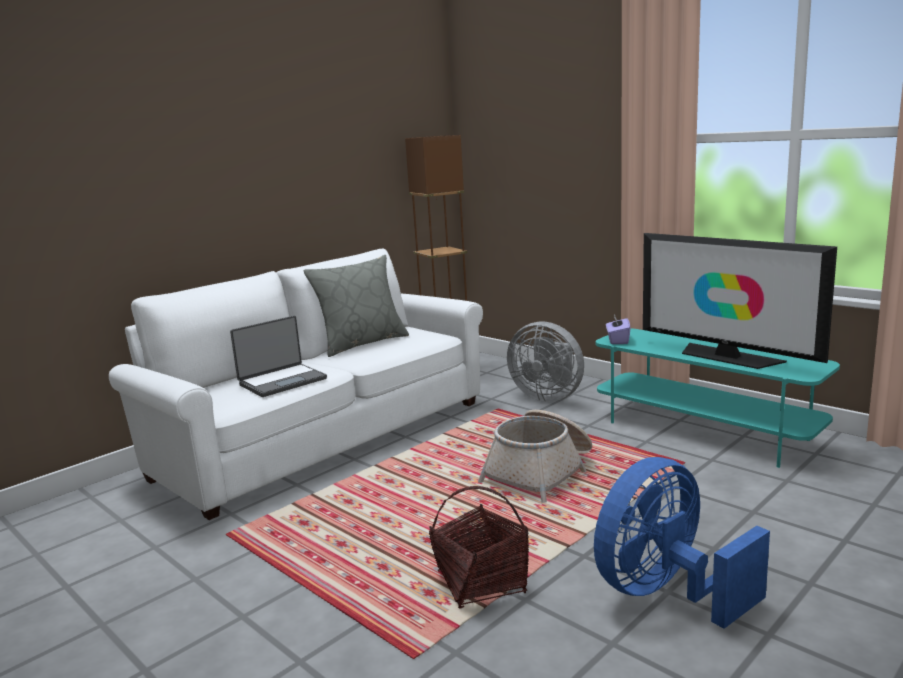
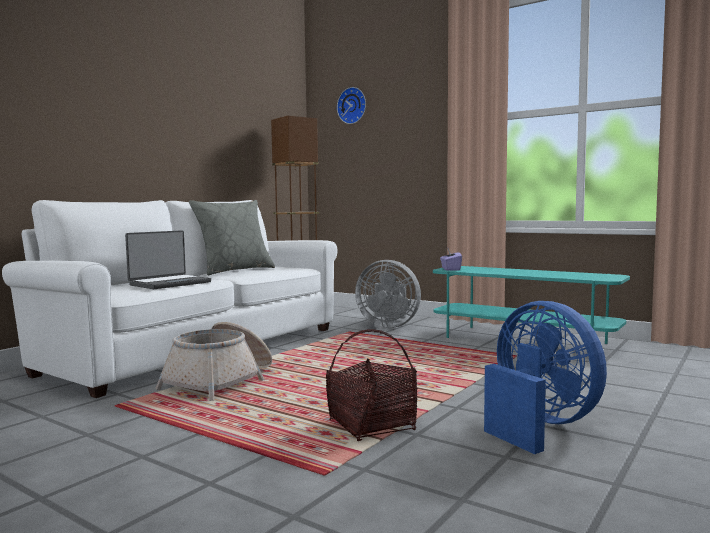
camera: 10 degrees left, 10 degrees down
(507, 111) = (353, 106): none -> wall clock
(541, 472) = (399, 363): basket -> basket (221, 381)
(666, 593) = (538, 425): blue fan -> blue fan turned 105 degrees clockwise
(727, 357) = (542, 274): television -> none

